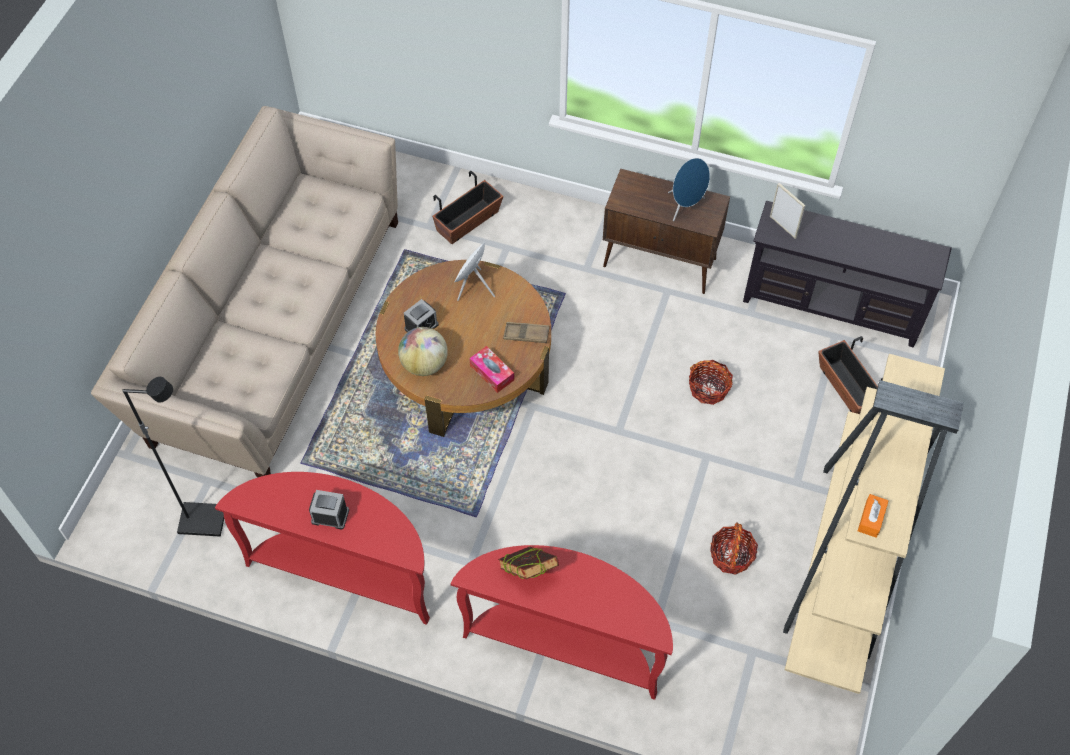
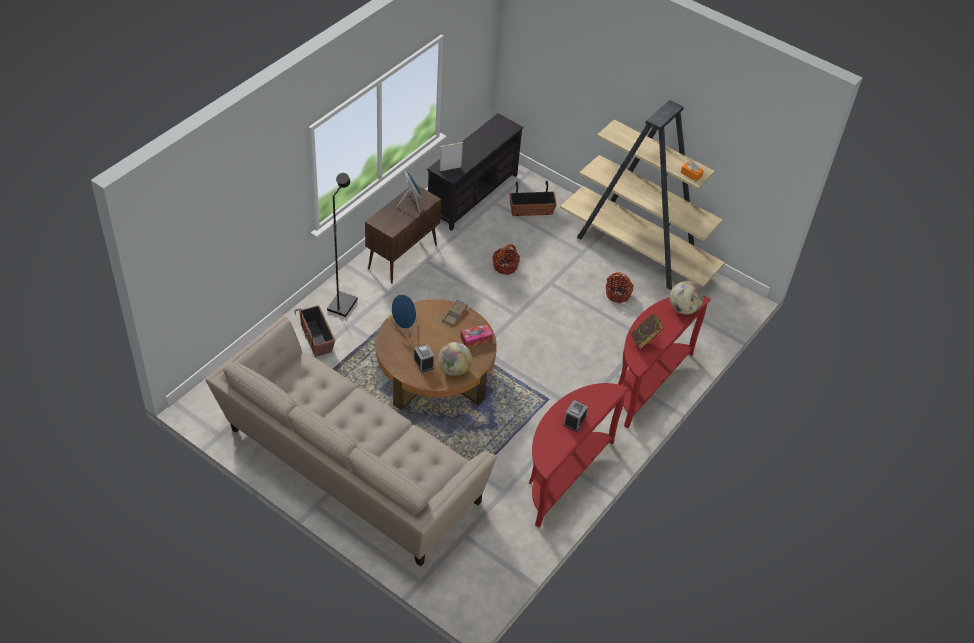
camera: 75 degrees left, 10 degrees down
(203, 519) = (493, 544): black floor lamp -> black floor lamp (342, 304)
(473, 287) = (405, 329): white speaker -> blue speaker
(627, 615) = (683, 309): none -> globe

